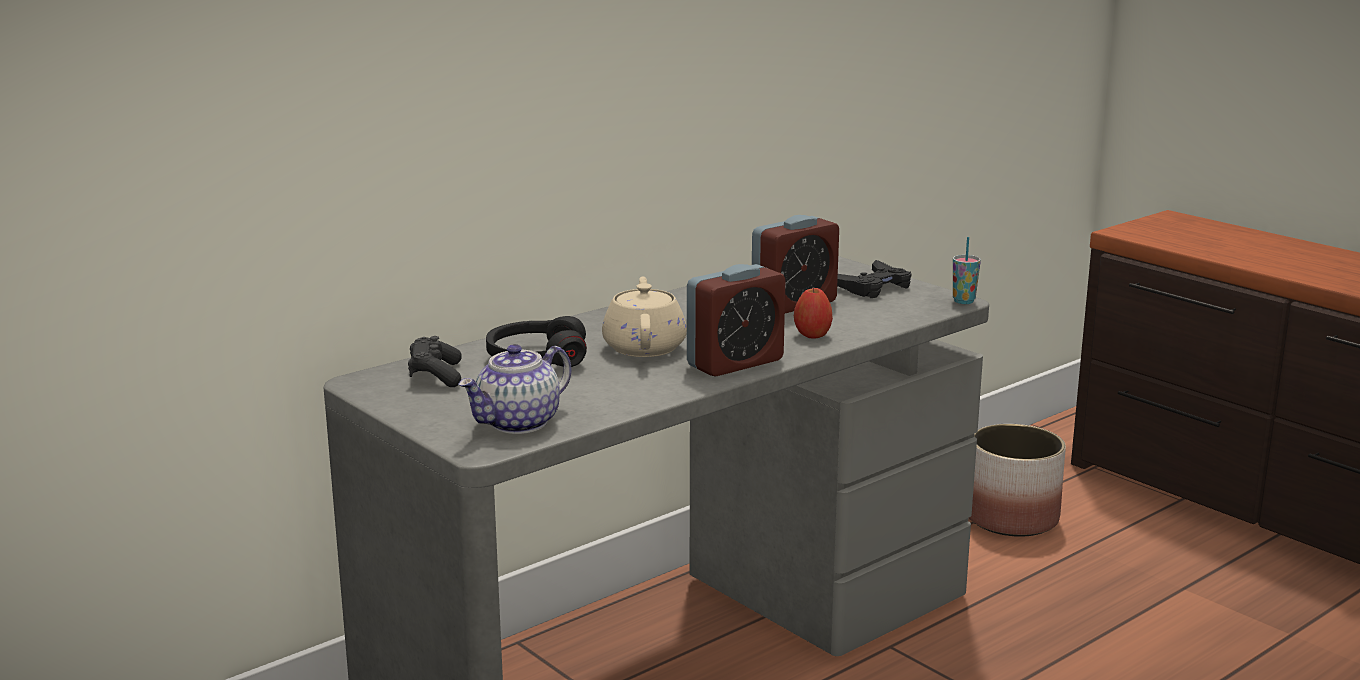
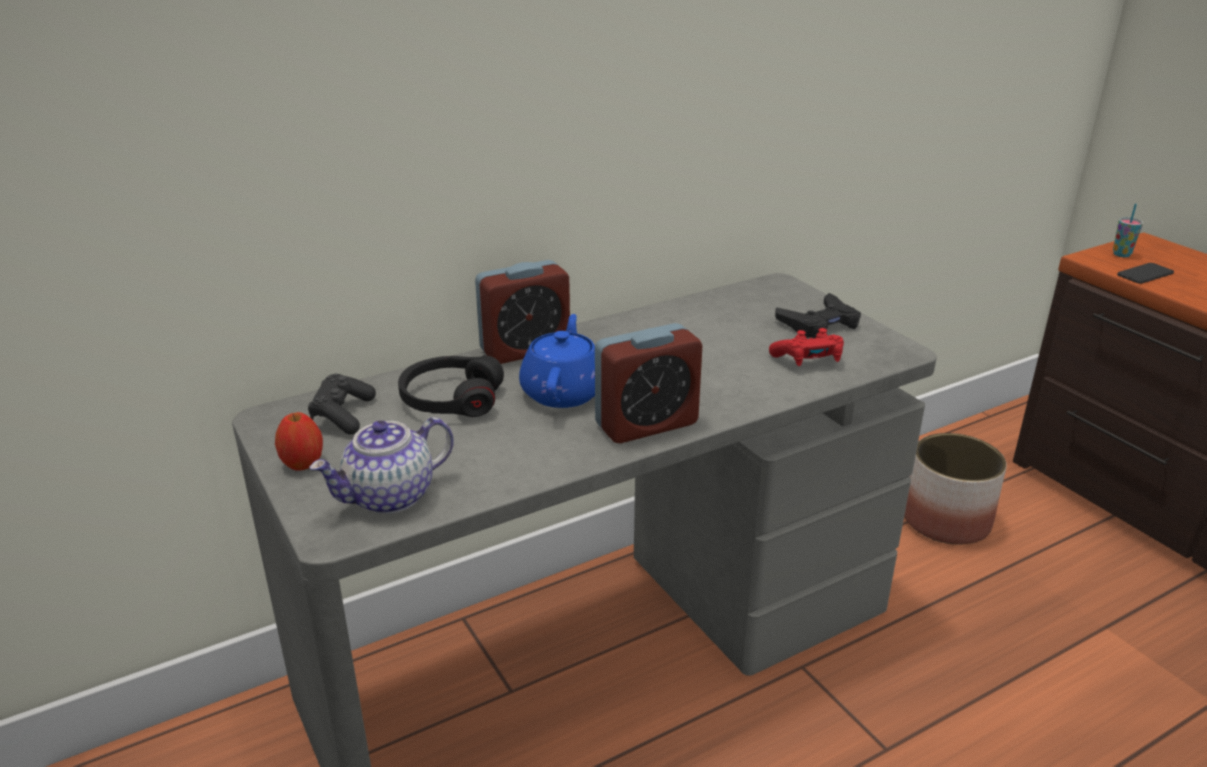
camera: 10 degrees right, 10 degrees up
(644, 347) = (563, 391): beige teapot -> blue teapot
(794, 304) = (733, 342): alarm clock -> alarm clock (525, 349)
(812, 335) = (739, 389): apple -> apple (303, 463)
(870, 312) = (808, 360): none -> red game controller
(963, 301) = (910, 352): cup -> cup (1121, 254)
(1172, 241) = (1145, 274): none -> phone

